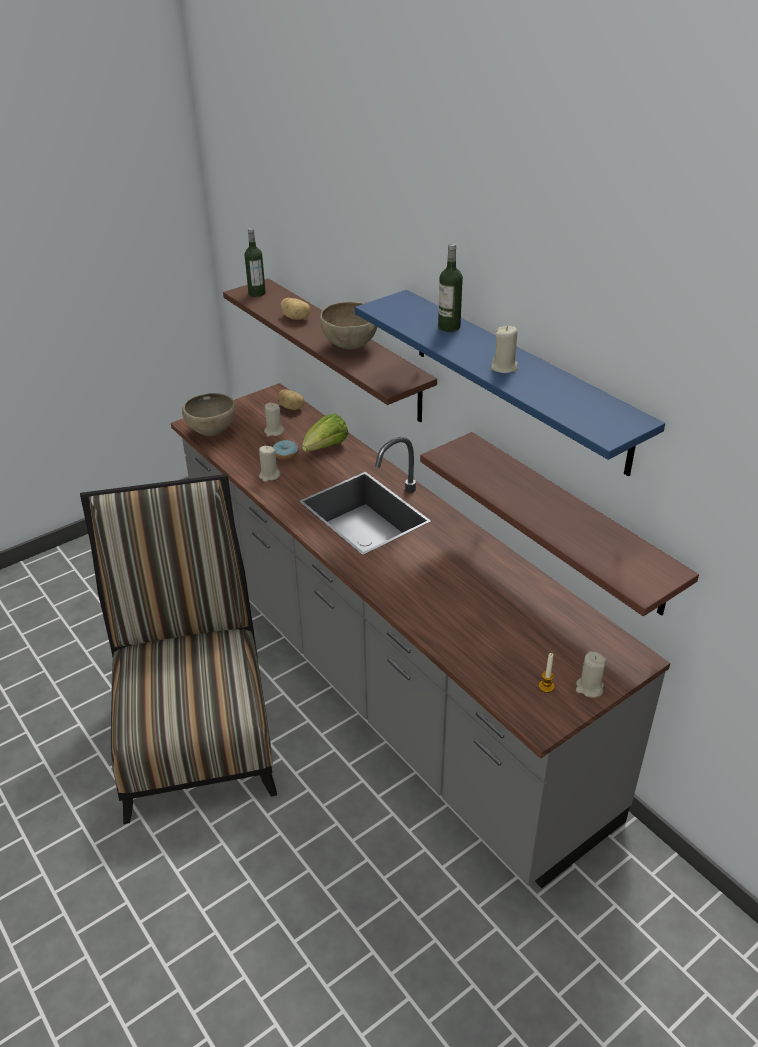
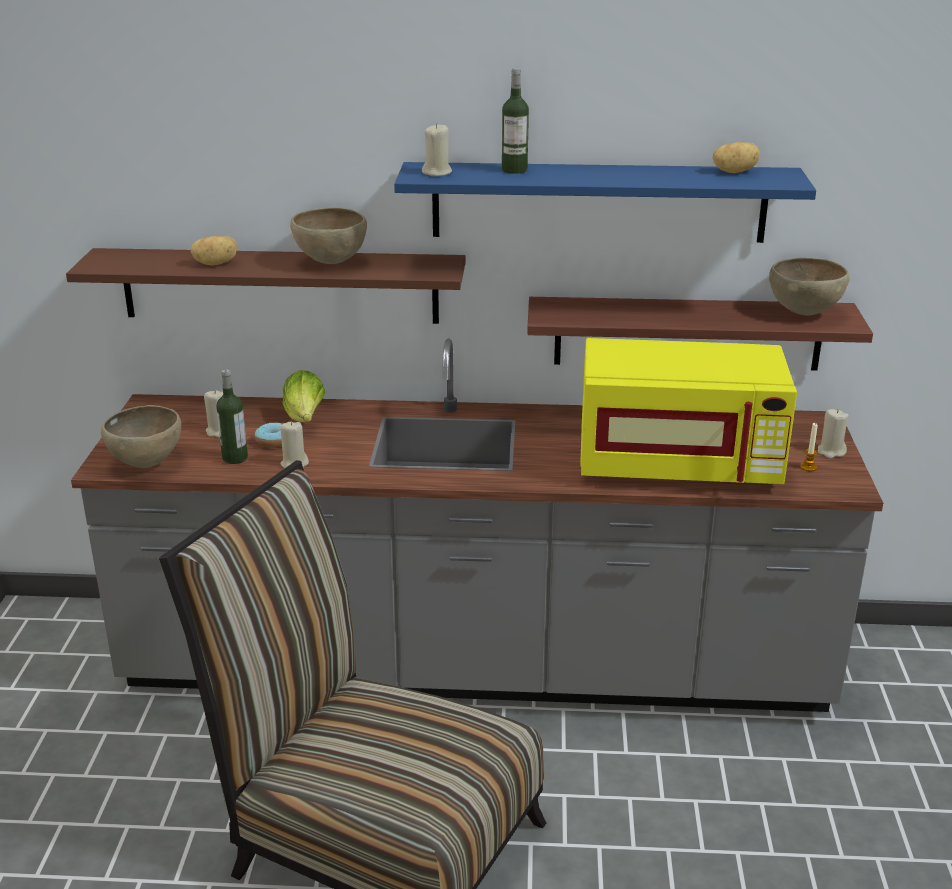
camera: 50 degrees left, 10 degrees down
(257, 293) = (114, 261): bottle -> bottle (235, 458)
(292, 407) = (195, 406): potato -> potato (734, 172)
(464, 620) = (678, 464): none -> yellow microwave
(504, 367) = (626, 176): beige candle -> beige candle (437, 173)
(631, 558) = (804, 313): none -> brown bowl

